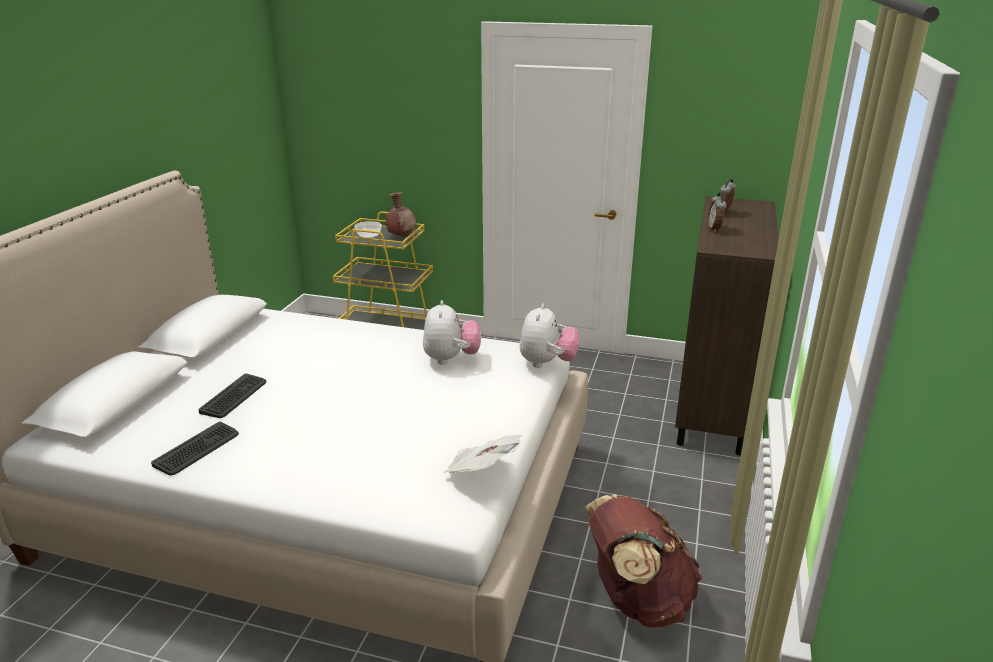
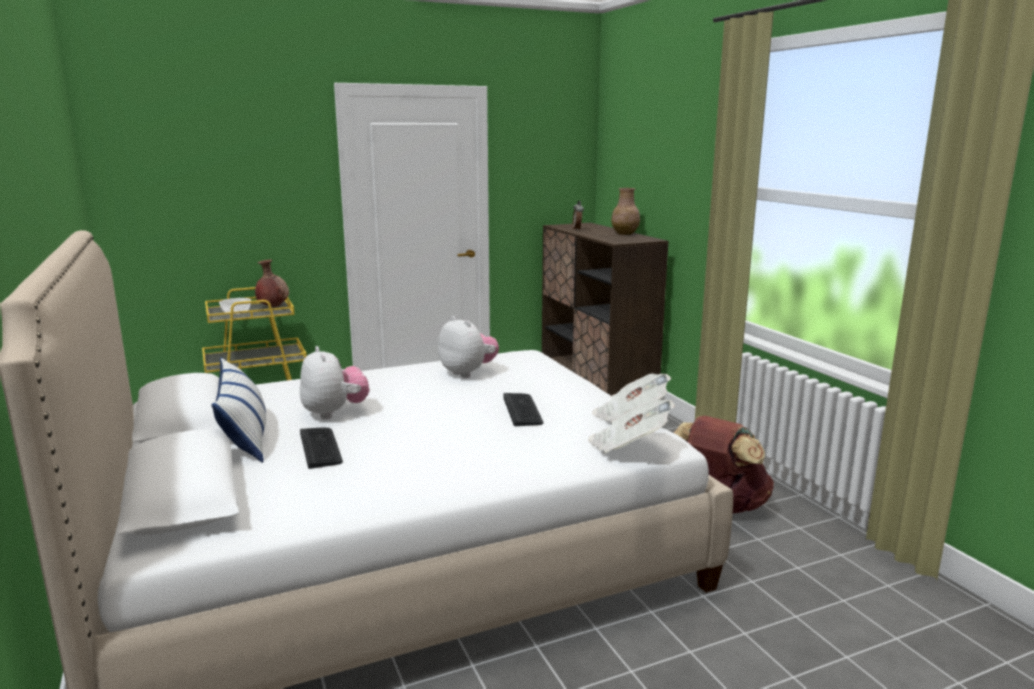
camera: 40 degrees left, 10 degrees down
(197, 449) = (367, 488): keyboard -> keyboard (522, 410)
(218, 363) = (245, 434): none -> pillow
(415, 504) = (628, 445): none -> newspaper
(547, 363) = (543, 357): plush toy -> plush toy (334, 413)
(714, 229) = (594, 235): alarm clock -> none
(760, 234) = (625, 233): none -> brown vase

